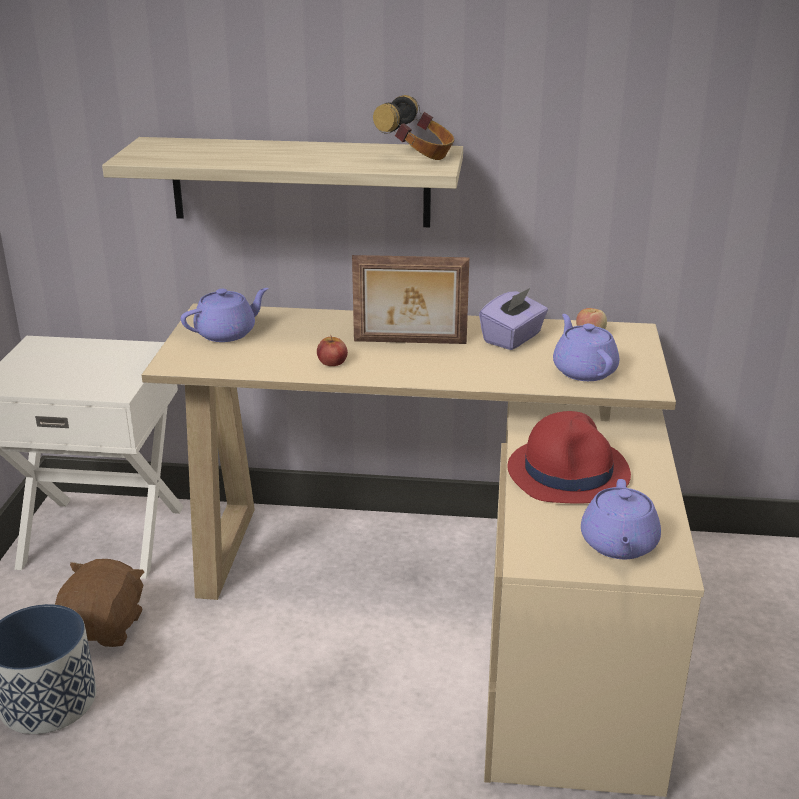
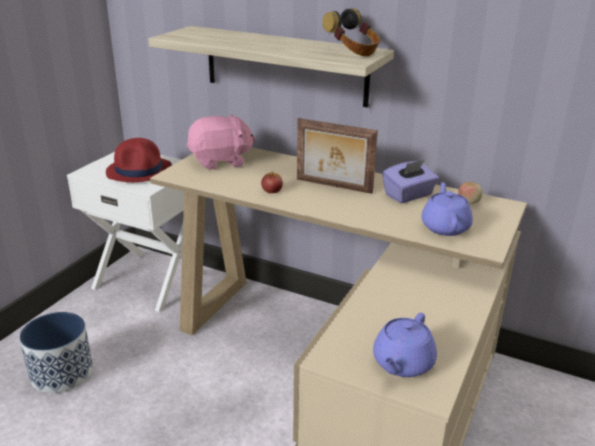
camera: 20 degrees right, 0 degrees up
(104, 628) = (118, 336): brown plush toy -> none
(227, 333) = (221, 161): purple teapot -> pink plush toy
(568, 472) = (401, 299): red hat -> red hat (139, 170)

